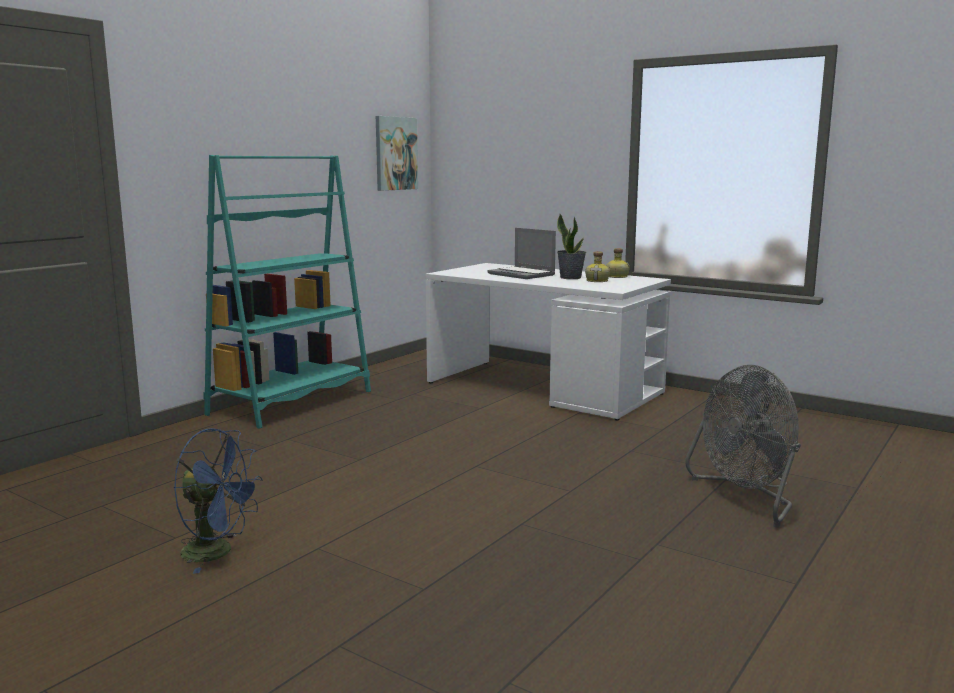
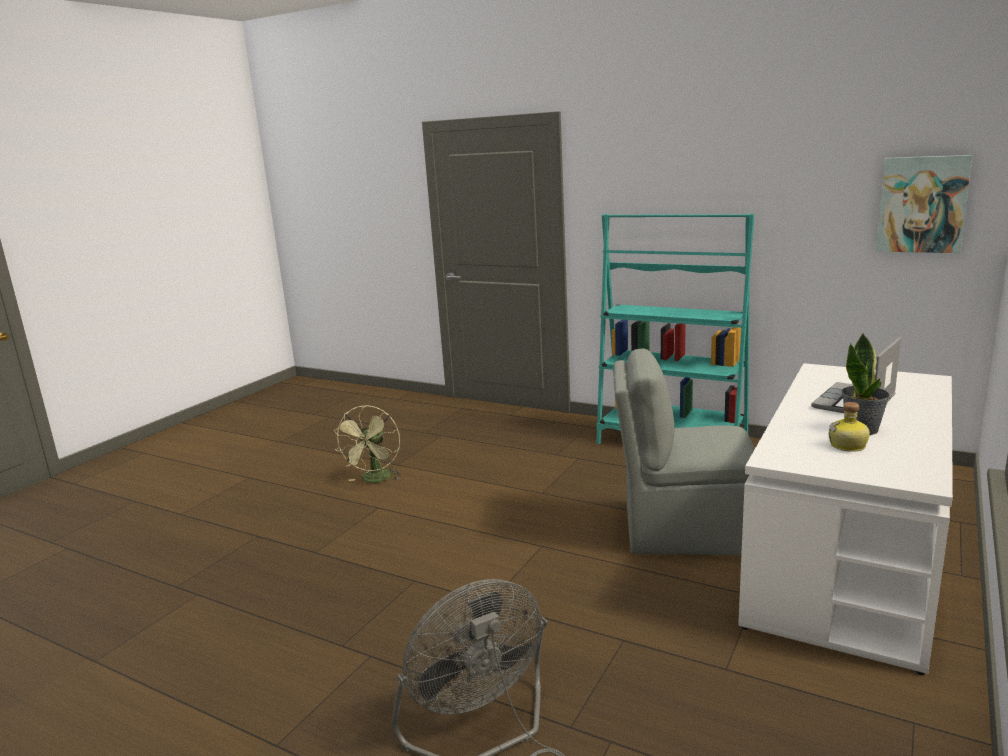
camera: 85 degrees right, 5 degrees up
(218, 552) = (375, 480): blue fan -> green fan
(477, 418) = (684, 531): none -> grey chair
(616, 277) = (914, 456): bottle -> none

